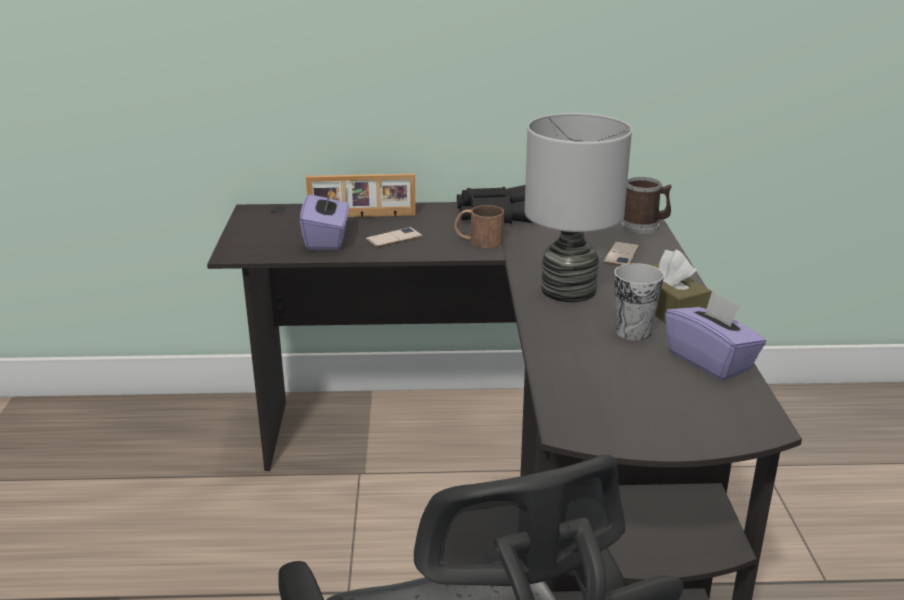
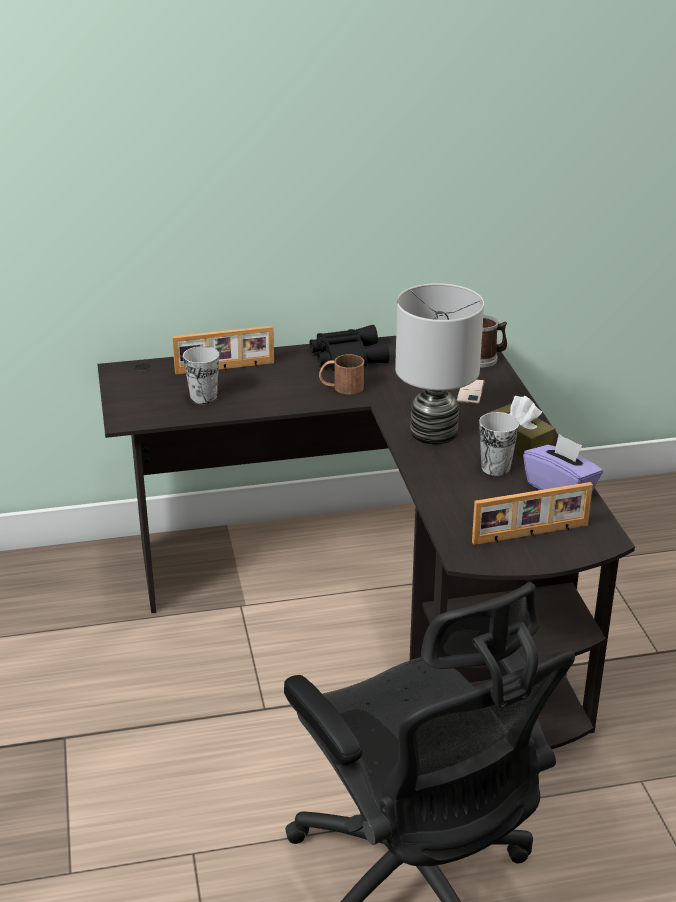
camera: 10 degrees left, 5 degrees up
(327, 240) = (203, 397): purple tissue box -> cup
(394, 238) = (264, 390): phone -> none
(662, 411) = (531, 534): none -> picture frame

